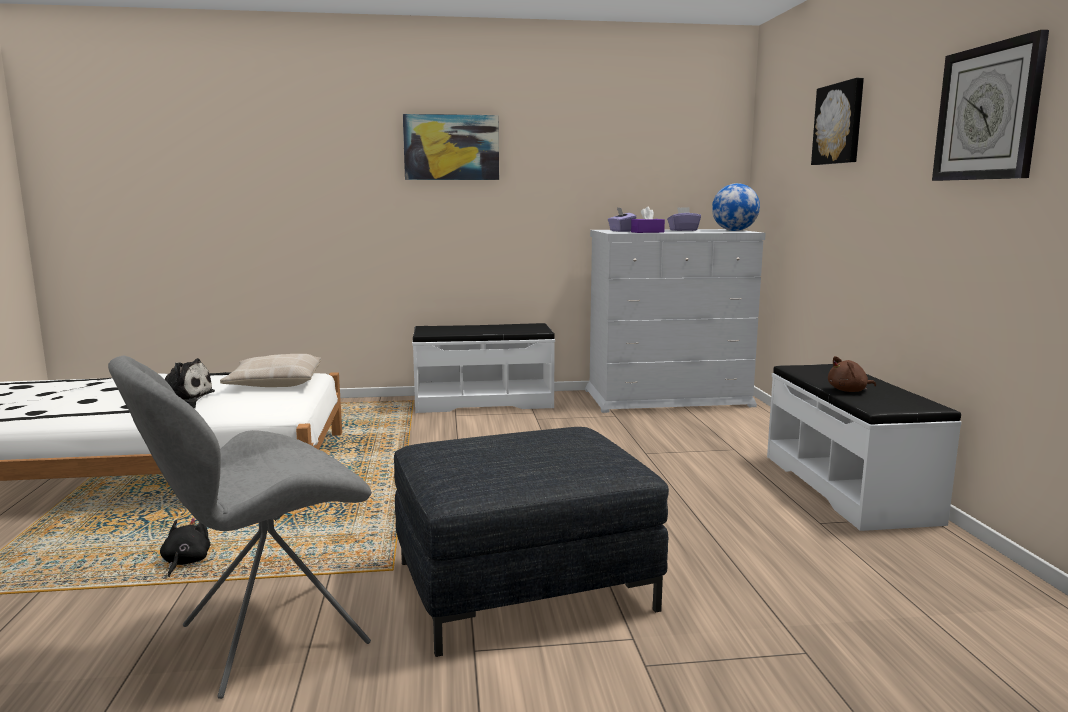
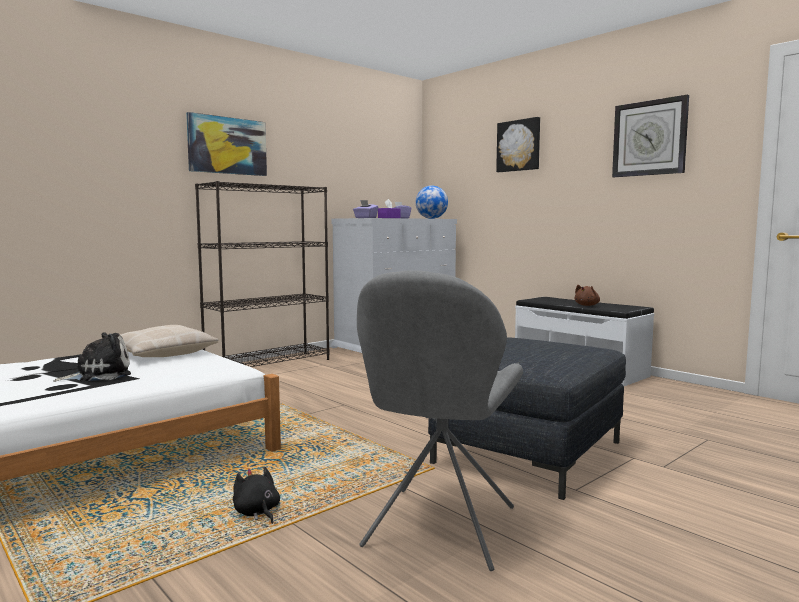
camera: 35 degrees left, 5 degrees down
(483, 402) = (269, 364): white bench -> black bookcase

